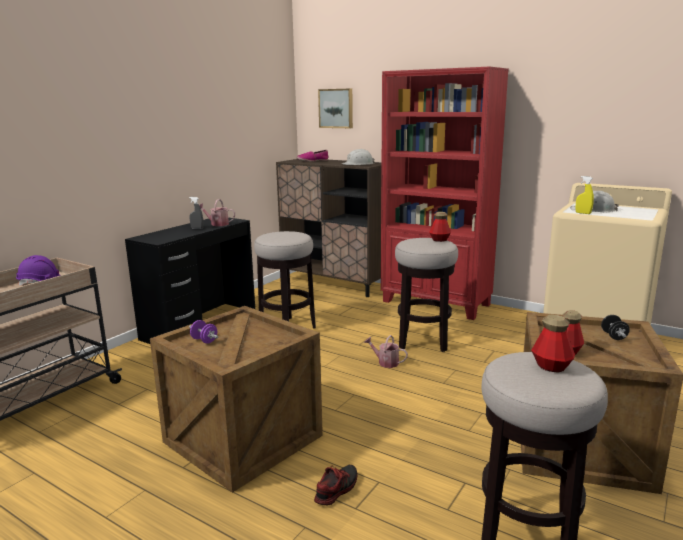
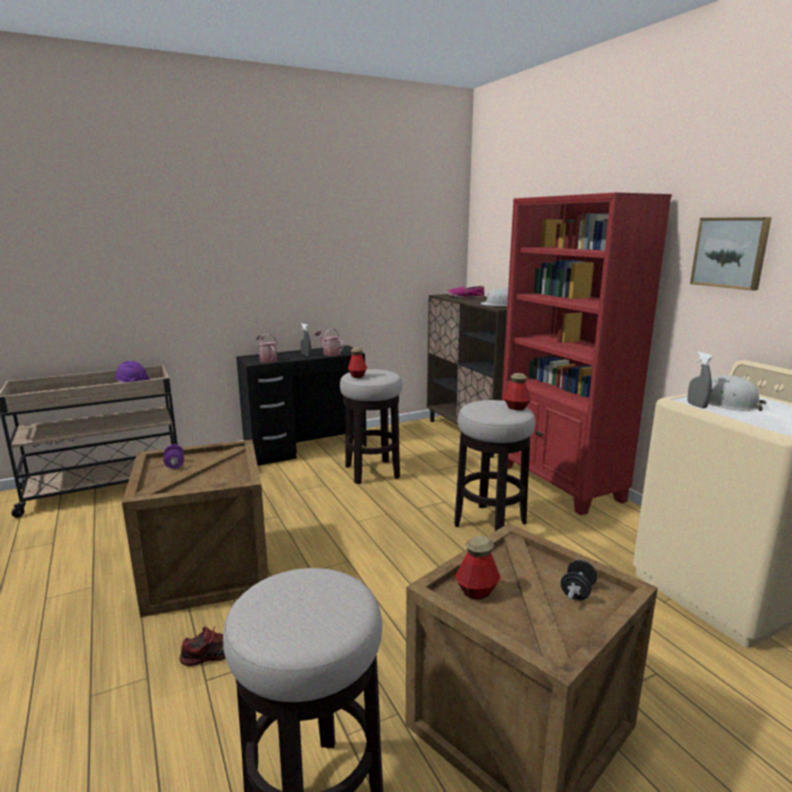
camera: 30 degrees right, 0 degrees up
(336, 108) = (499, 240): picture -> picture (730, 252)
(385, 362) = (420, 536): watering can -> watering can (267, 359)
(551, 366) = (319, 602): bottle -> bottle (357, 376)
(583, 213) = (696, 405): yellow spray bottle -> grey spray bottle

